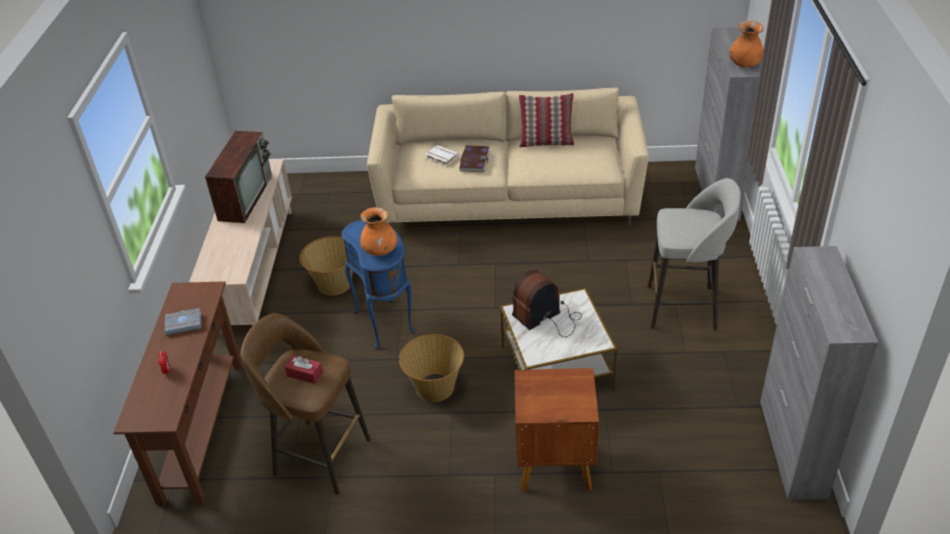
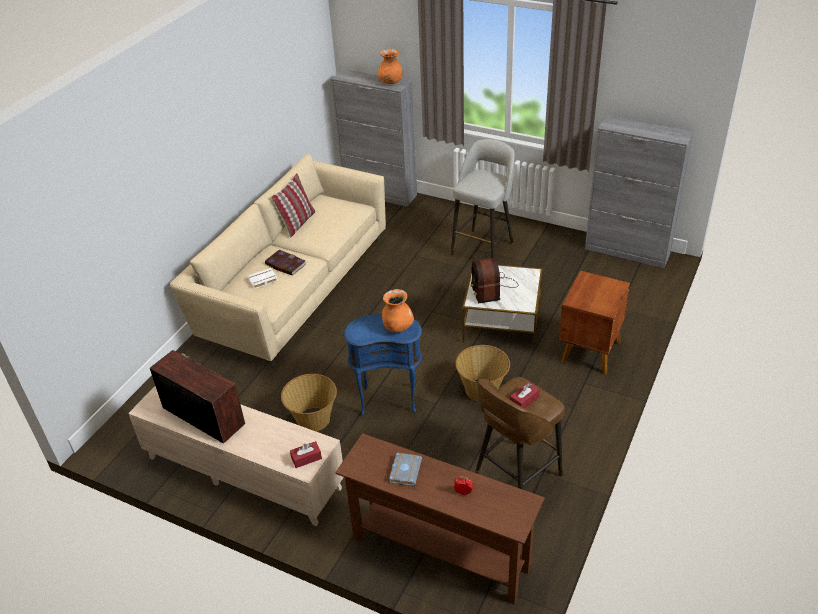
camera: 65 degrees left, 0 degrees up
(216, 273) = (306, 458): none -> red tissue box

